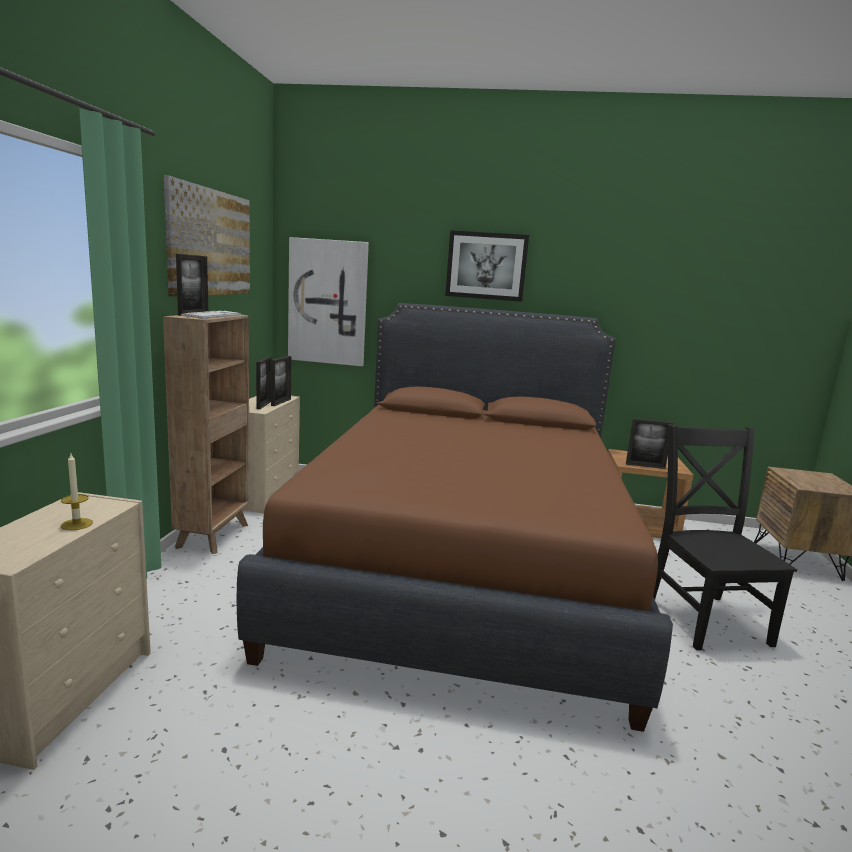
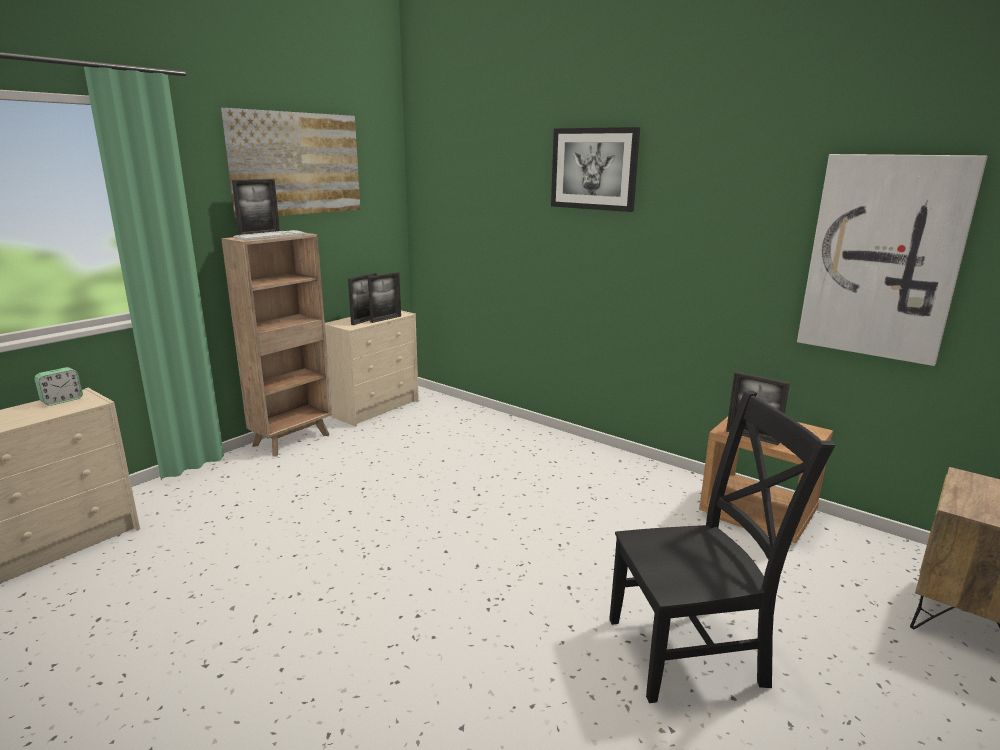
camera: 30 degrees right, 5 degrees up
(69, 508) = (62, 400): none -> alarm clock
(77, 524) = (44, 414): candle -> none
(328, 302) = (449, 215): picture -> picture (883, 258)
(464, 564) = (476, 514): brown bed -> none
(704, 617) = (692, 651): black chair -> black chair turned 60 degrees clockwise

